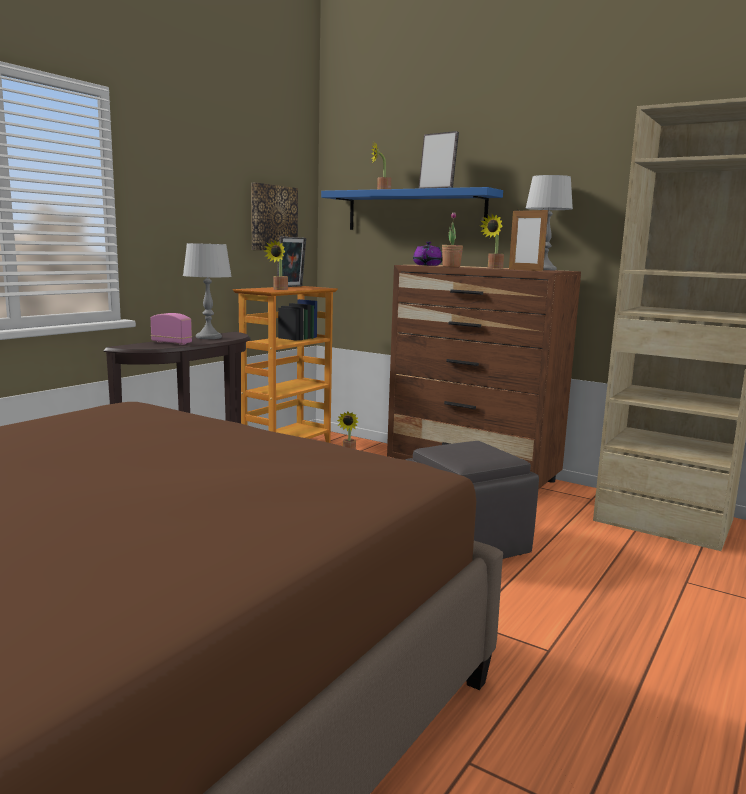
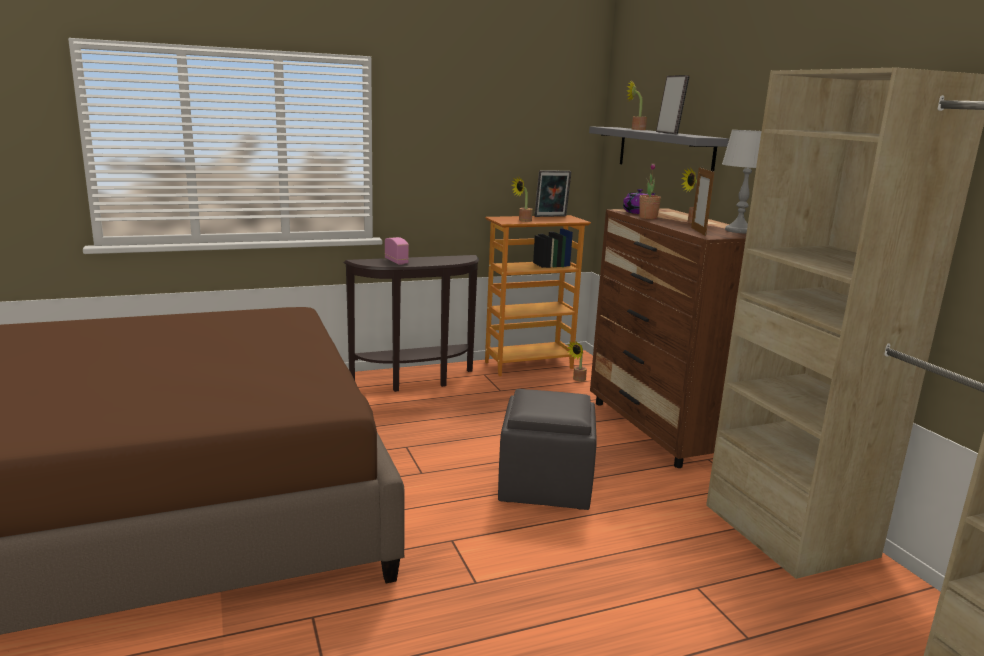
camera: 35 degrees right, 5 degrees up
(208, 337) = (436, 259): grey table lamp -> none
(273, 218) = (541, 152): picture -> none
(415, 211) = (664, 152): blue shelf -> grey shelf

